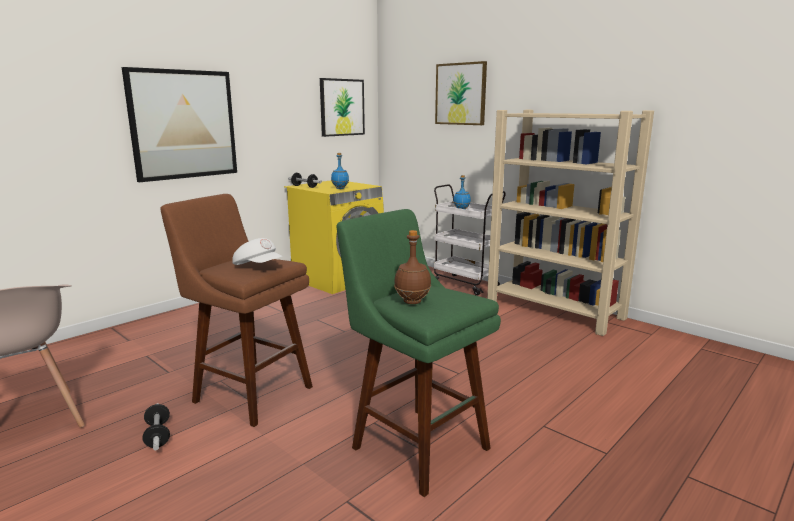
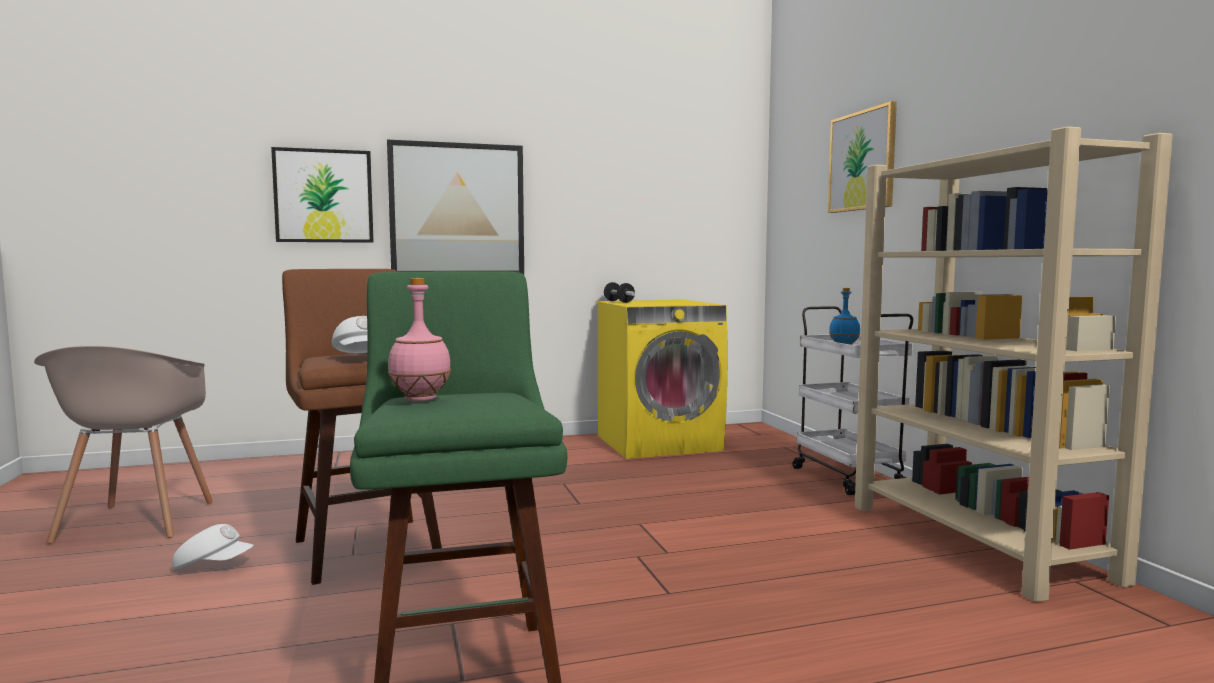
camera: 30 degrees right, 10 degrees down
(158, 435) = (214, 565): dumbbell -> white cap
(340, 188) = (659, 304): blue bottle -> none
(342, 107) = (700, 197): picture -> picture (324, 196)
(412, 302) = (420, 399): brown bottle -> pink bottle

